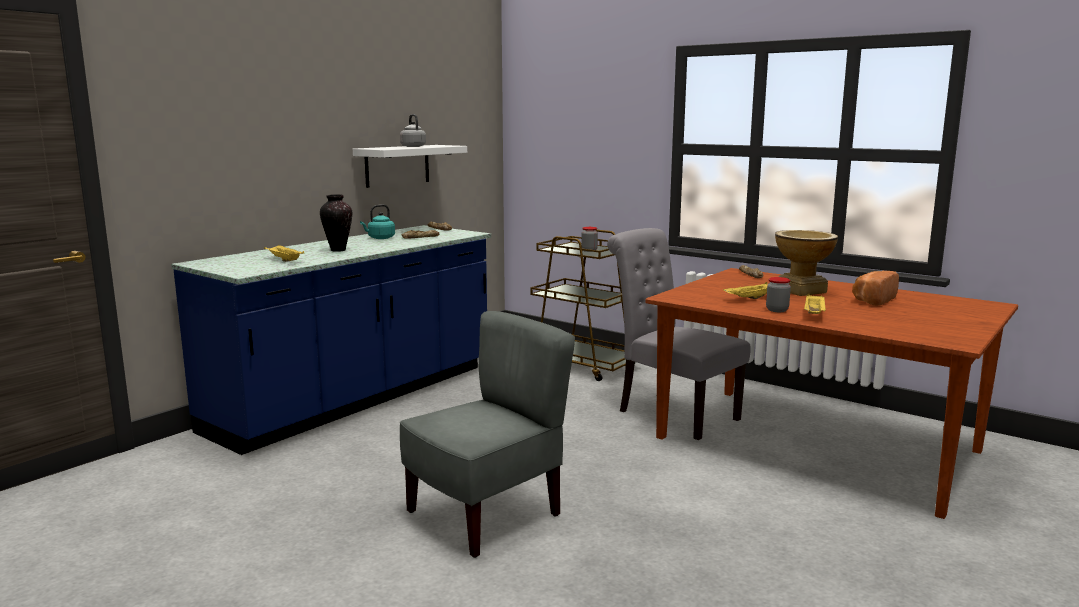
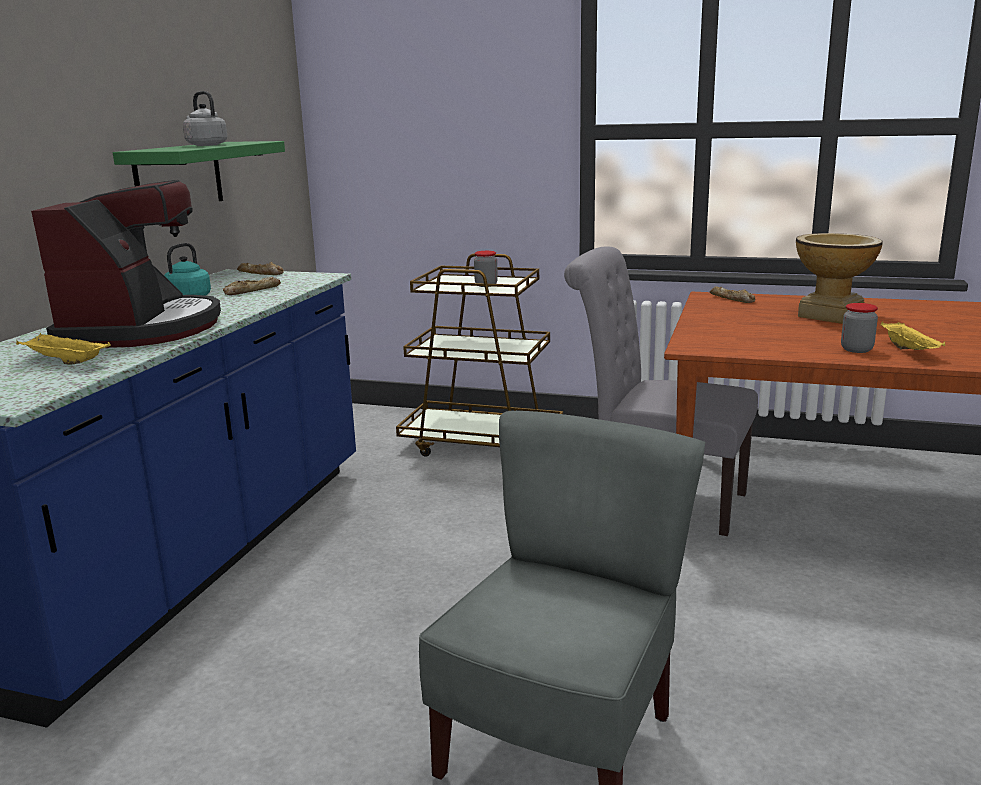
camera: 20 degrees left, 5 degrees up
(338, 250) = (142, 329): vase -> coffee machine
(397, 165) = (179, 177): white shelf -> green shelf
(749, 299) = (794, 336): yellow tray -> none
(872, 300) = (930, 320): bread -> none

